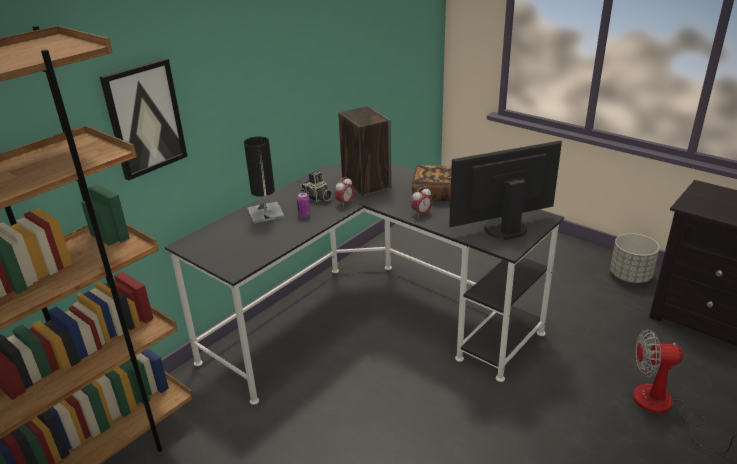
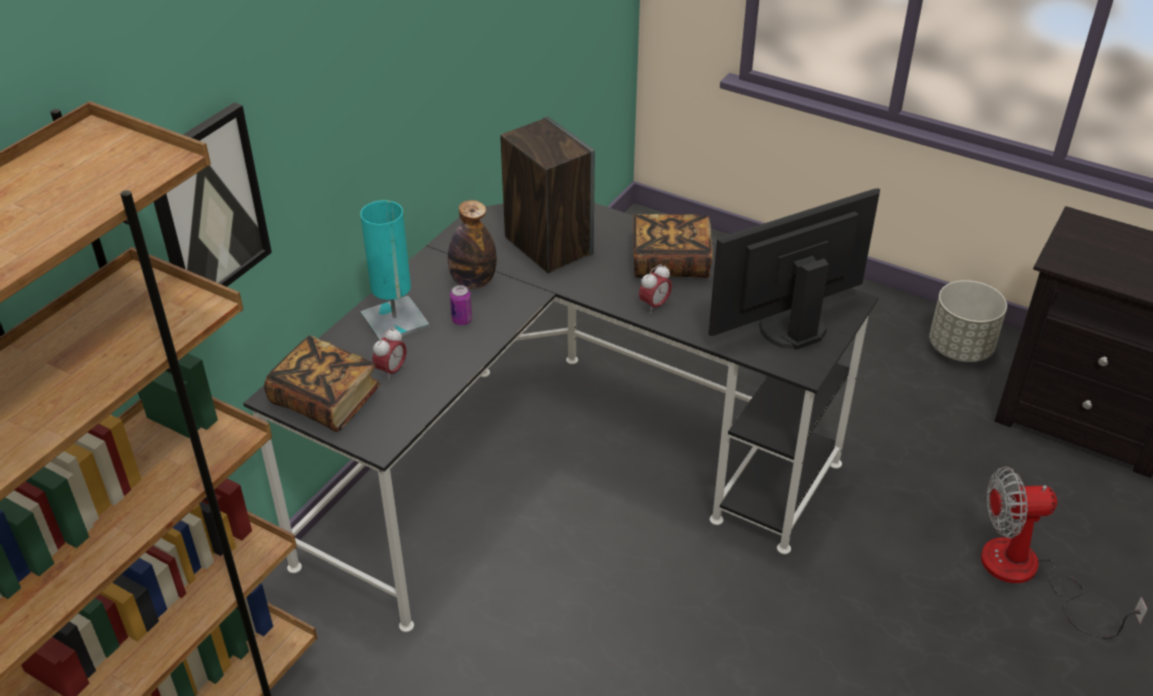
camera: 10 degrees left, 10 degrees up
(211, 248) = (326, 400): none -> book
(265, 213) = (394, 320): black table lamp -> turquoise table lamp
(317, 198) = (473, 282): camera -> bottle
(345, 203) = (523, 291): alarm clock -> alarm clock (391, 371)

